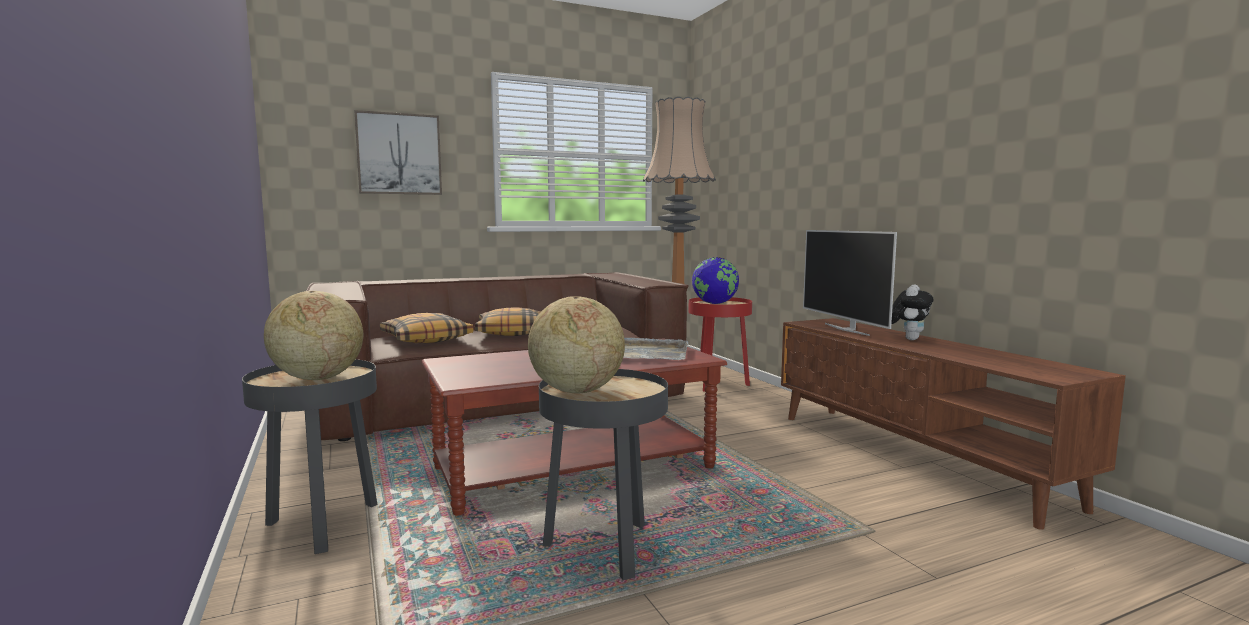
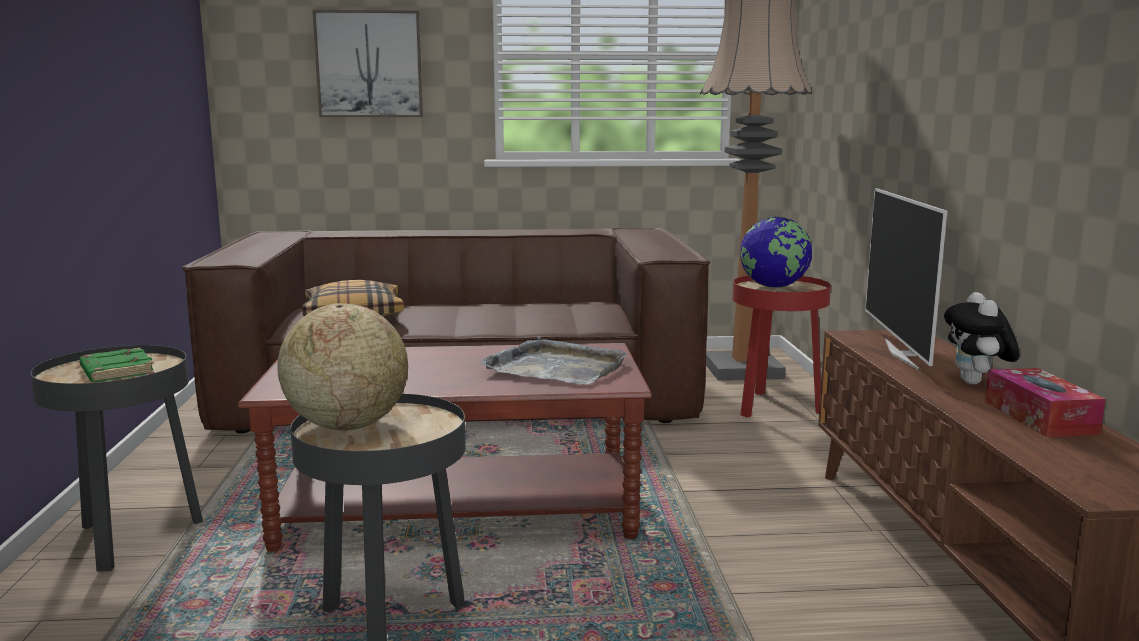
camera: 20 degrees right, 5 degrees up
(317, 378) = (115, 372): globe -> green book
(513, 332) = (468, 311): pillow -> none
(909, 339) = (976, 383): plush toy -> plush toy turned 135 degrees clockwise
(967, 350) = (1039, 417): none -> tissue box

